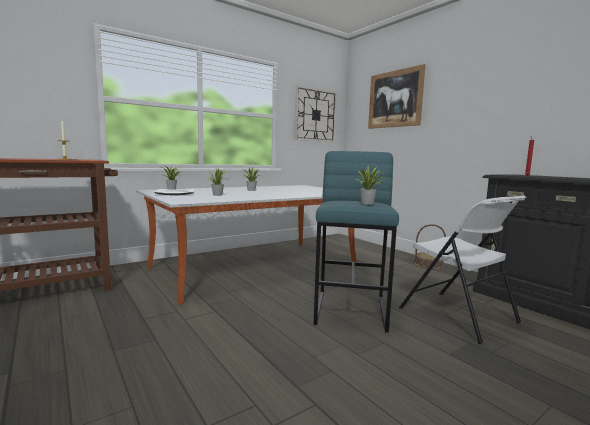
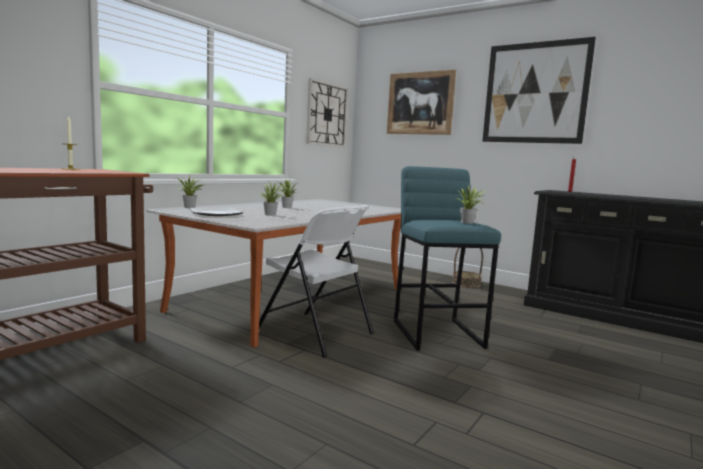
camera: 20 degrees left, 0 degrees up
(457, 315) = (528, 327): white chair -> white chair (314, 333)
(500, 76) = (535, 93): none -> picture

